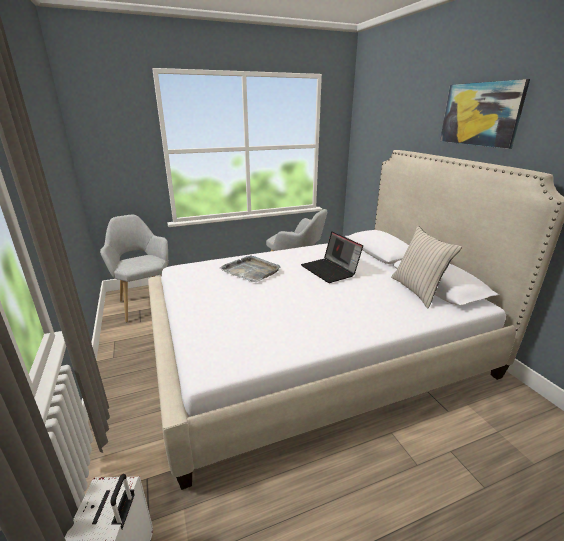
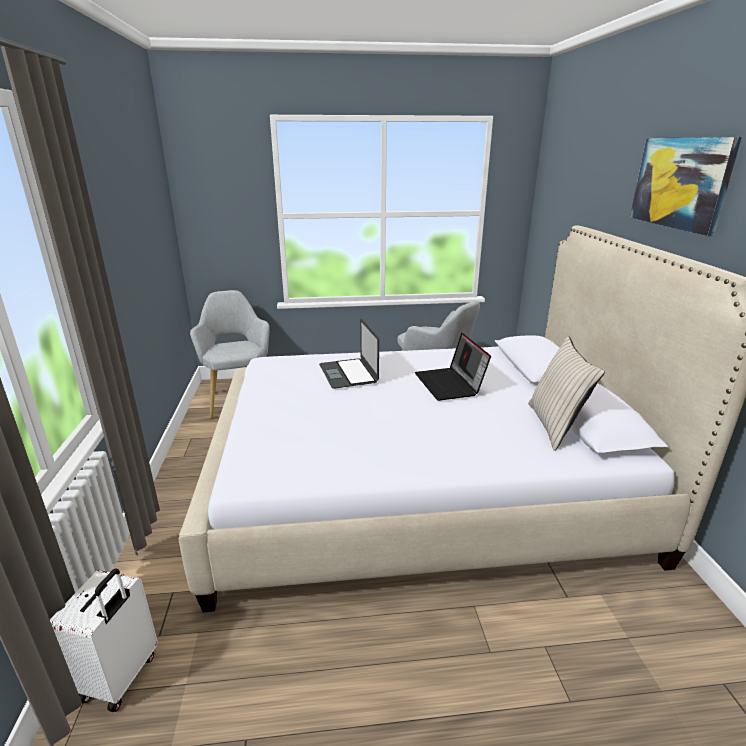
camera: 15 degrees right, 0 degrees up
(251, 270) = (348, 373): grey tray -> laptop

